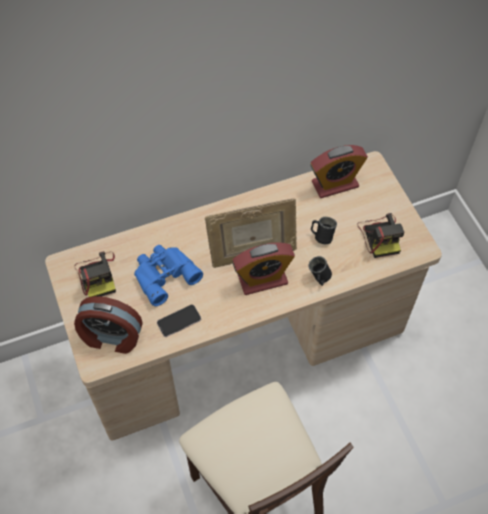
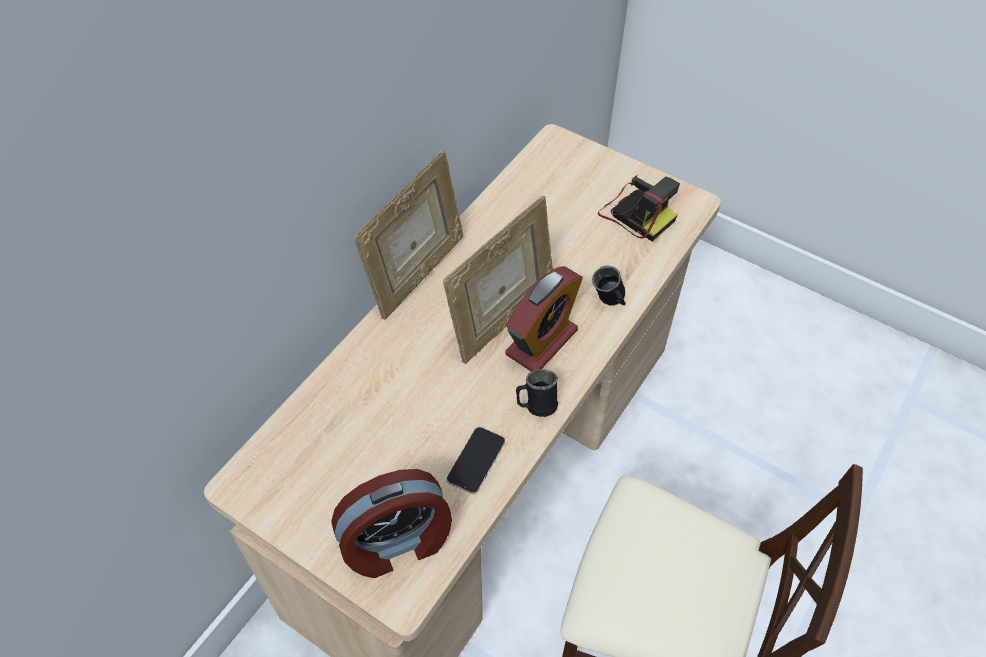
camera: 35 degrees left, 5 degrees down
(98, 275) = (307, 469): camera -> none
(163, 274) = (403, 412): blue binoculars -> none
(227, 204) = (417, 276): none -> picture frame
(321, 236) = (568, 250): black mug -> black mug (535, 405)
(335, 184) = (532, 184): alarm clock -> none

